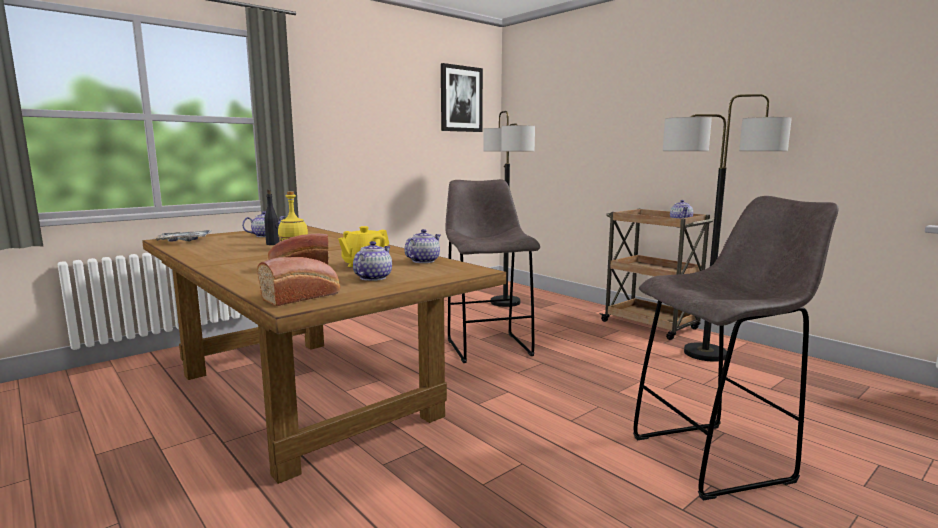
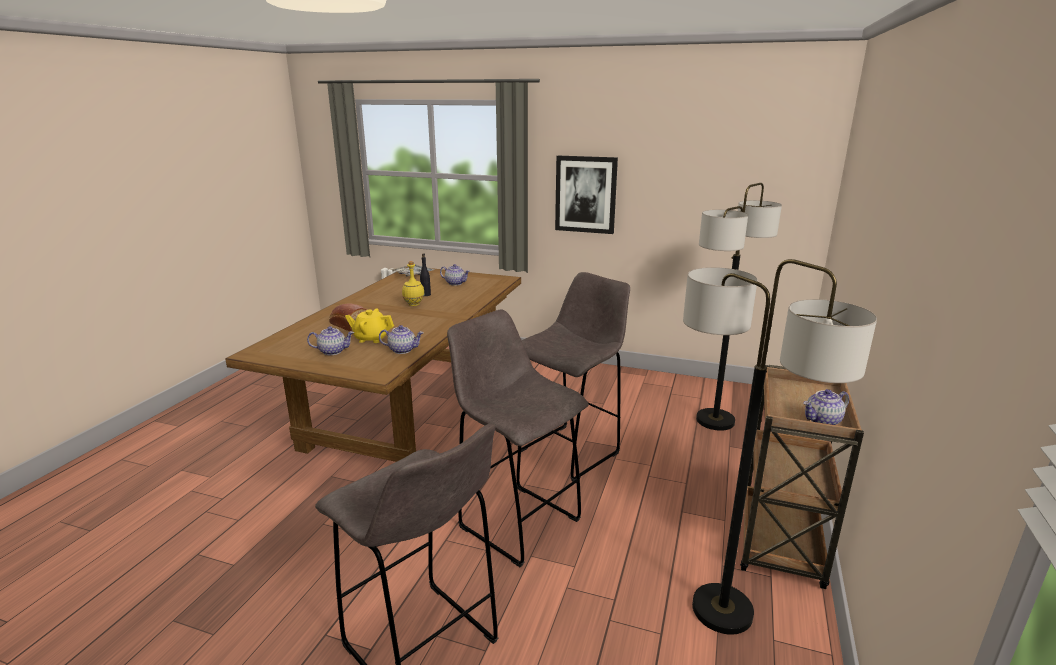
camera: 60 degrees right, 10 degrees up
(303, 296) = (272, 349): bread -> none
(461, 99) = (762, 152): picture -> picture (585, 194)
(569, 386) = (517, 522): none -> grey stool

